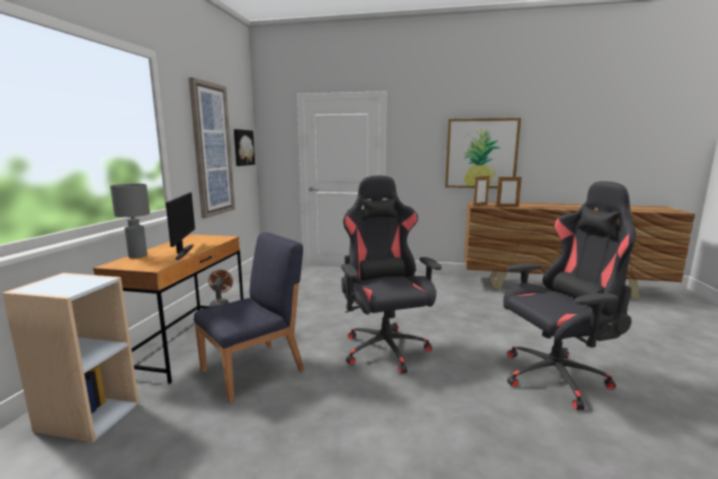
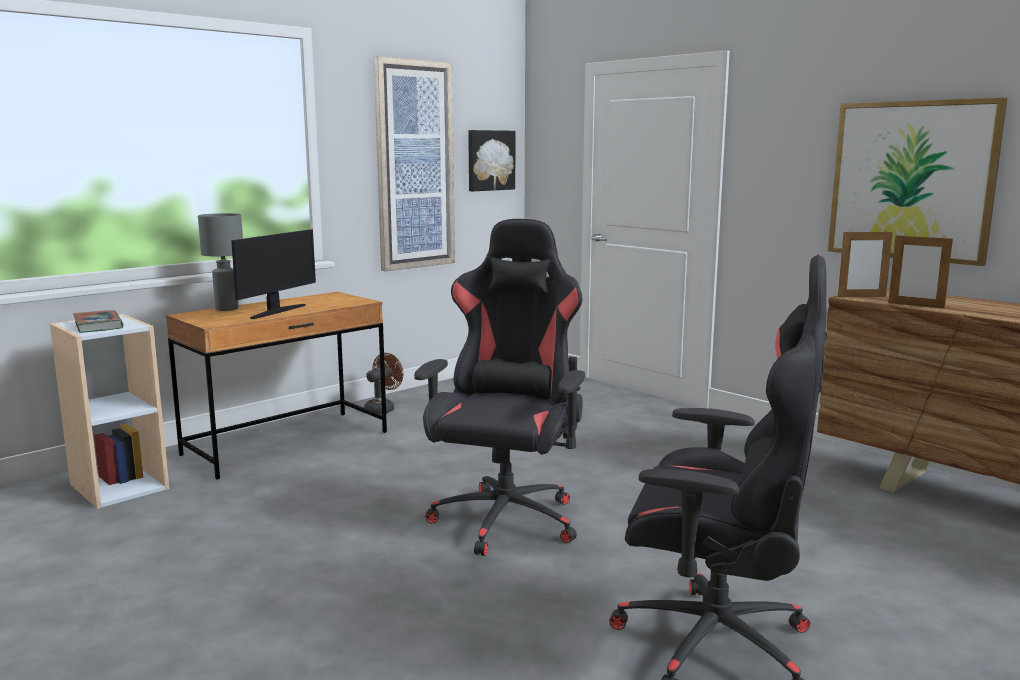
camera: 35 degrees right, 0 degrees up
(66, 285) = (98, 325): none -> book
(254, 370) = (312, 493): blue chair -> none

